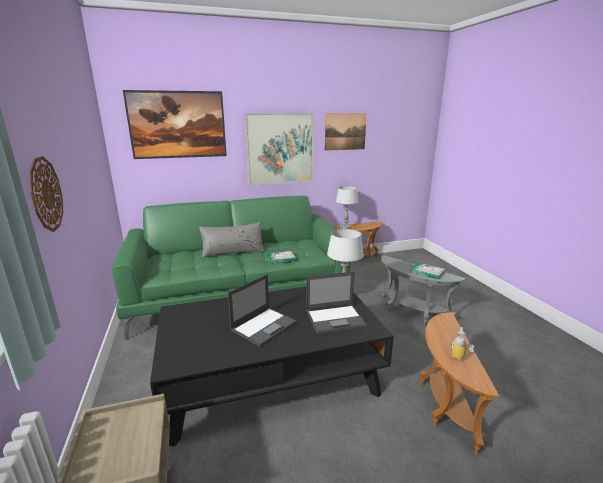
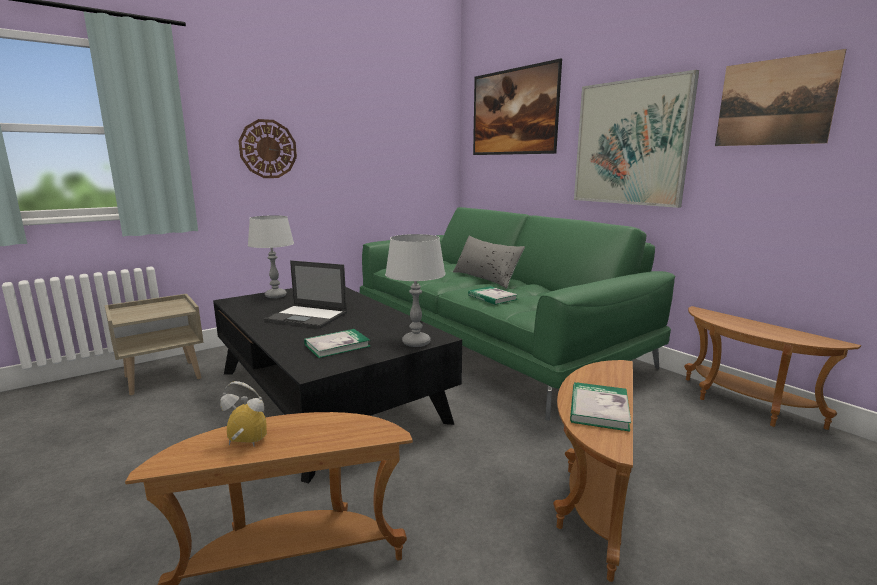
camera: 70 degrees right, 5 degrees down
(336, 318) = (337, 345): laptop -> book
(345, 227) = (724, 320): grey table lamp -> grey table lamp (276, 296)
(411, 313) = (591, 503): grey side table -> brown side table

